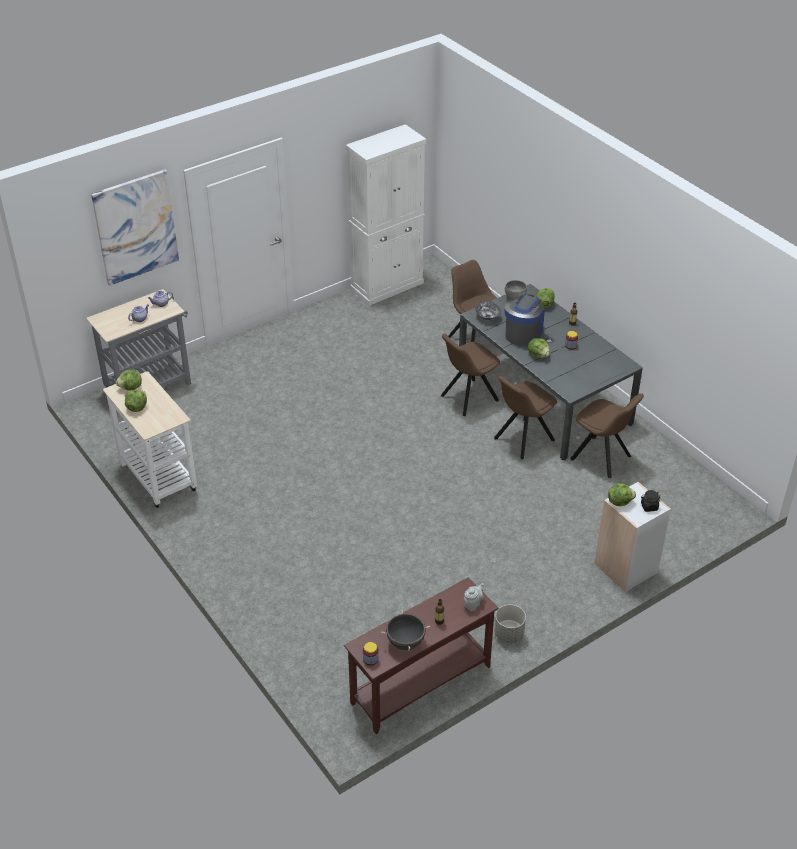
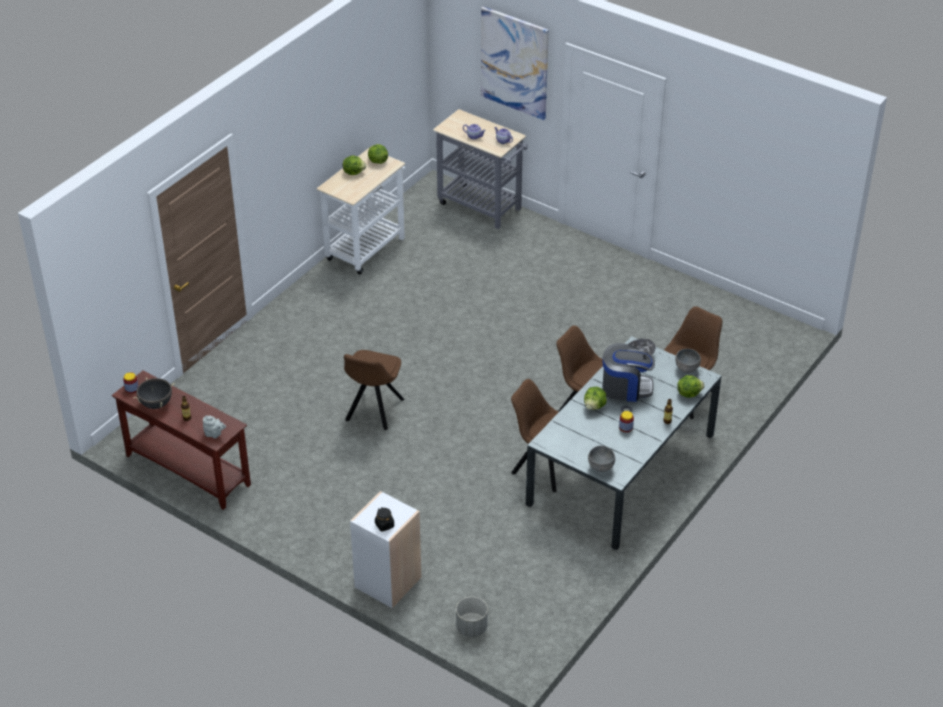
camera: 70 degrees right, 0 degrees up
(387, 286) = (736, 310): white cabinet -> none
(508, 634) = (266, 514): grey planter -> grey planter (471, 627)
(601, 457) = (546, 534): brown chair -> brown chair (374, 410)
(612, 371) = (600, 467): none -> grey bowl
(619, 501) = (382, 502): lettuce -> none

